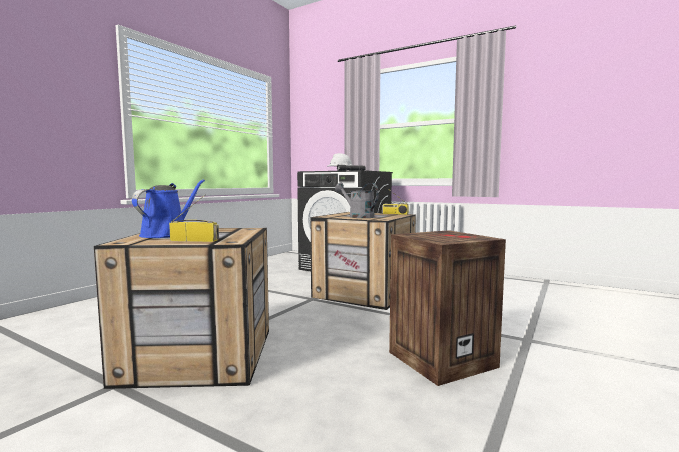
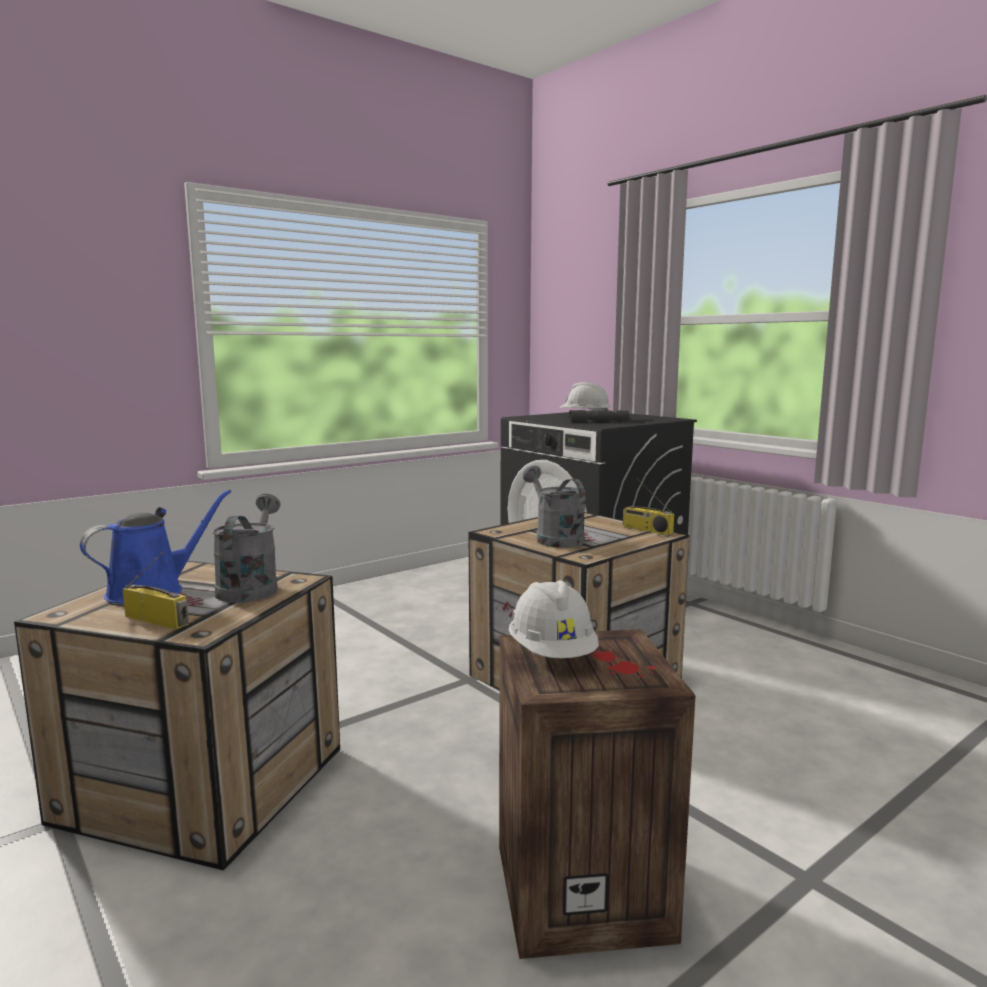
camera: 20 degrees right, 5 degrees up
(227, 231) = (250, 587): none -> grey watering can
(426, 236) = (552, 654): none -> white hard hat

